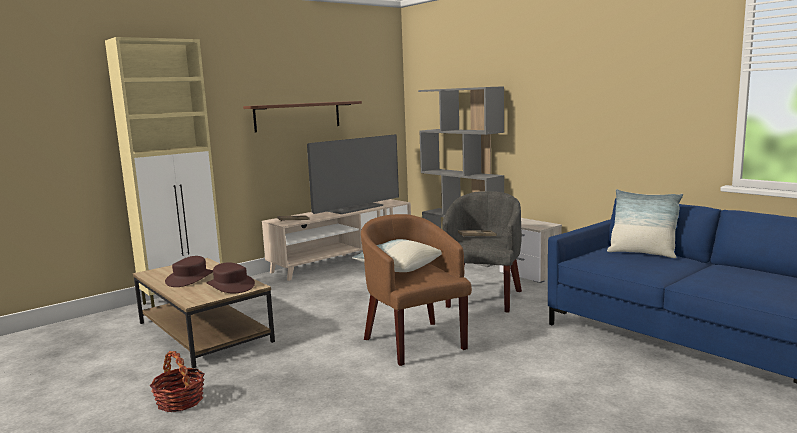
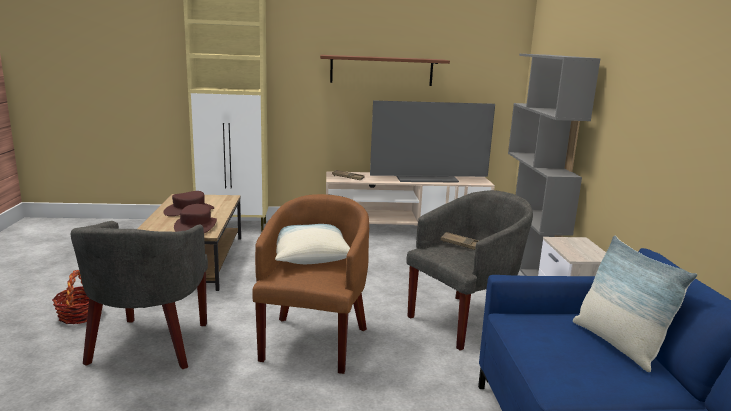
camera: 35 degrees right, 5 degrees up
(296, 392) = (149, 346): none -> grey armchair

